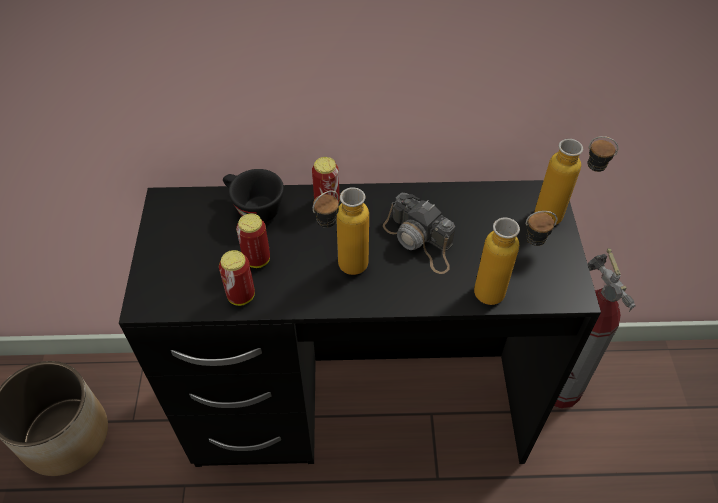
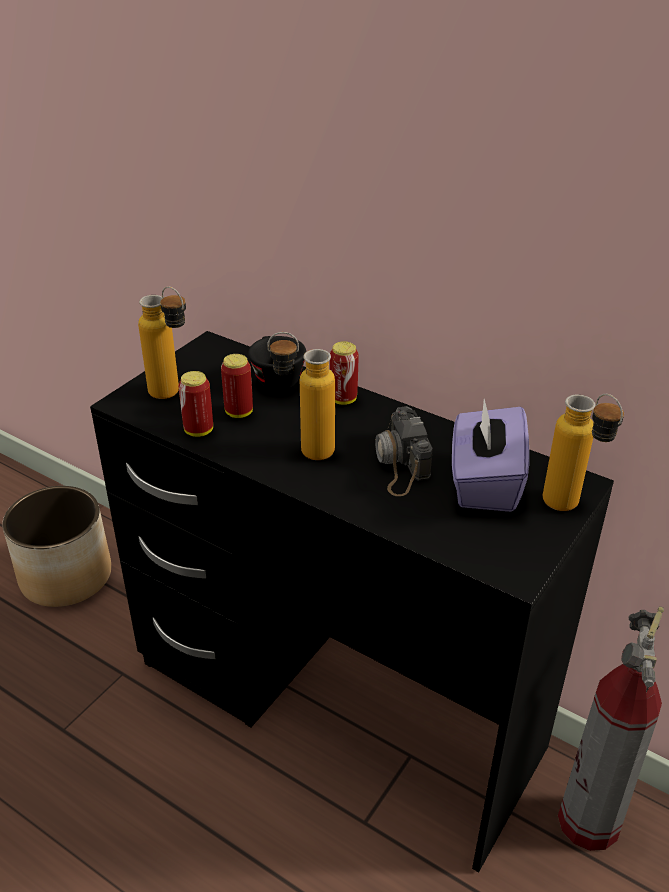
camera: 35 degrees right, 15 degrees down
(490, 227) = (484, 482): none -> purple tissue box
(502, 293) = (438, 538): bottle -> bottle (173, 396)

